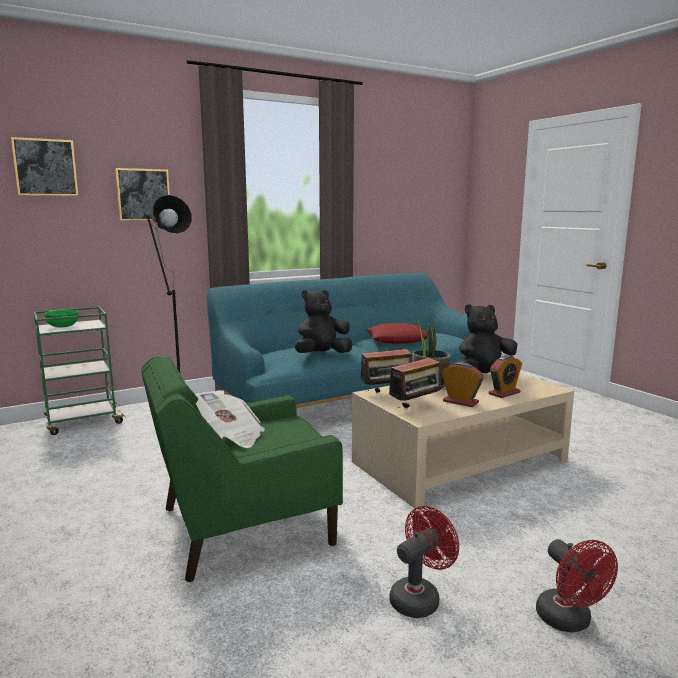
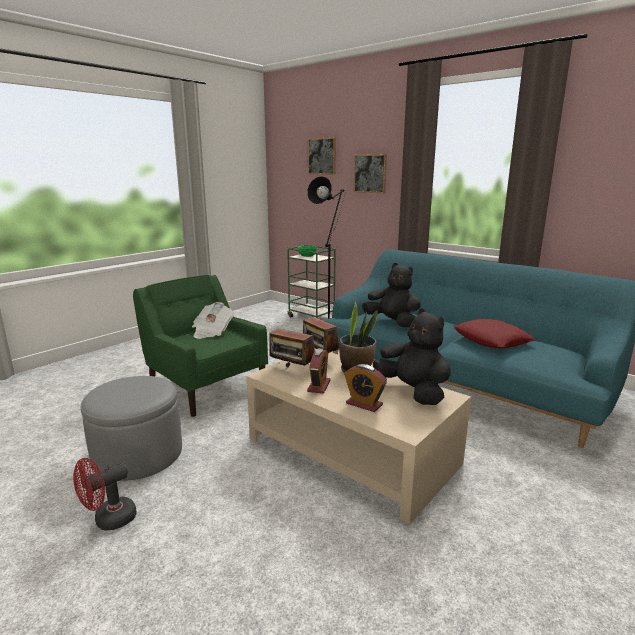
camera: 70 degrees right, 5 degrees up
(419, 597) = (138, 454): red fan -> grey ottoman

